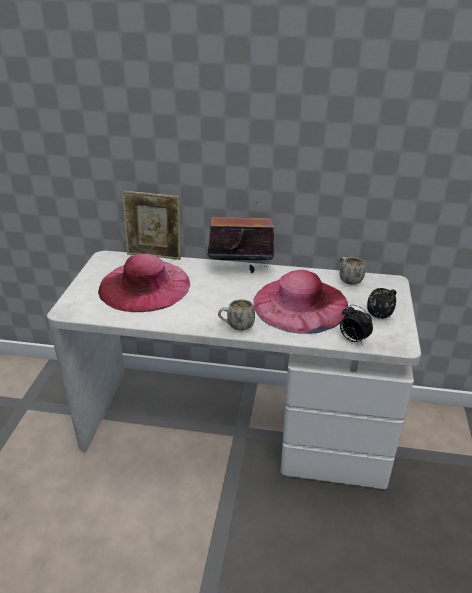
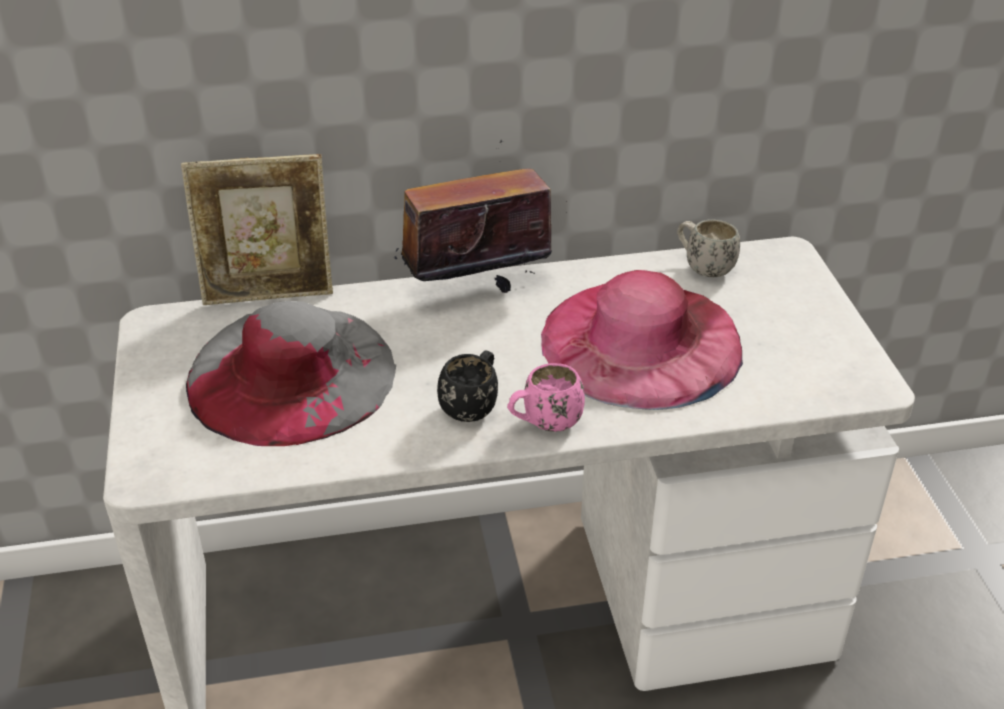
camera: 20 degrees left, 5 degrees up
(144, 285) = (291, 373): pink hat -> grey hat
(236, 327) = (544, 424): white mug -> pink mug
(353, 340) = (782, 397): alarm clock -> none
(381, 313) = (803, 326): black mug -> black mug (472, 406)

